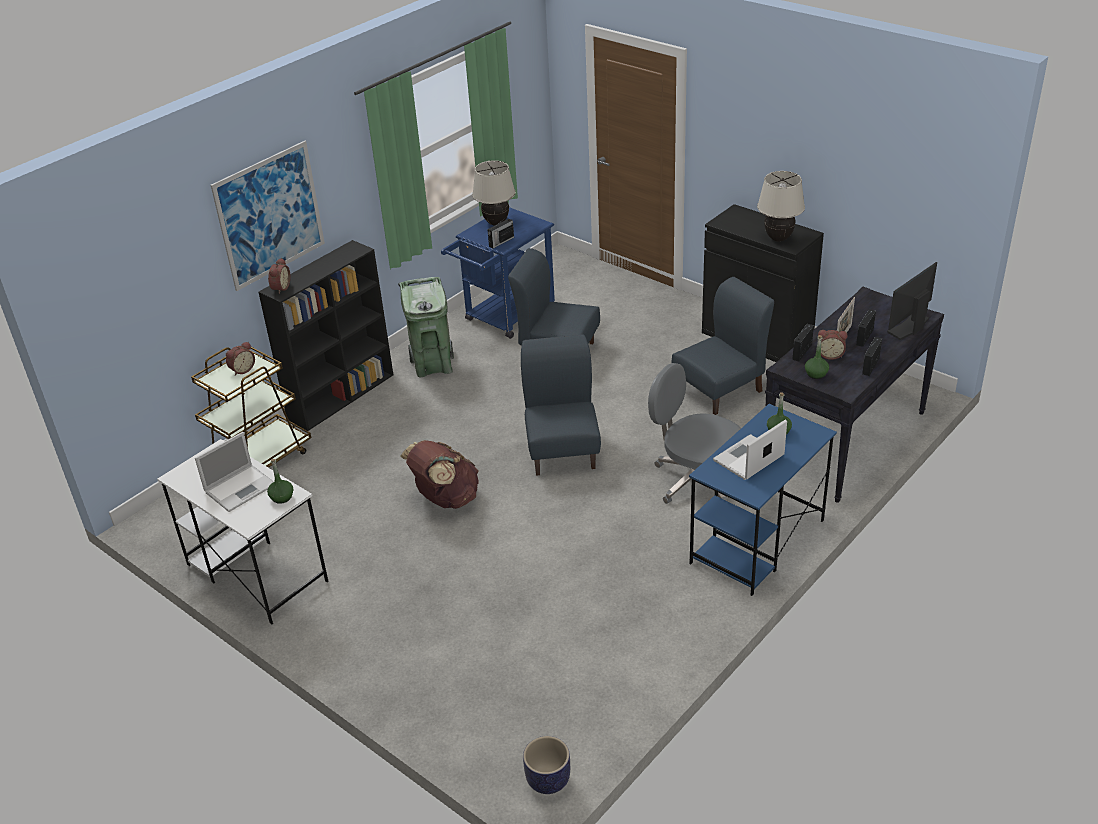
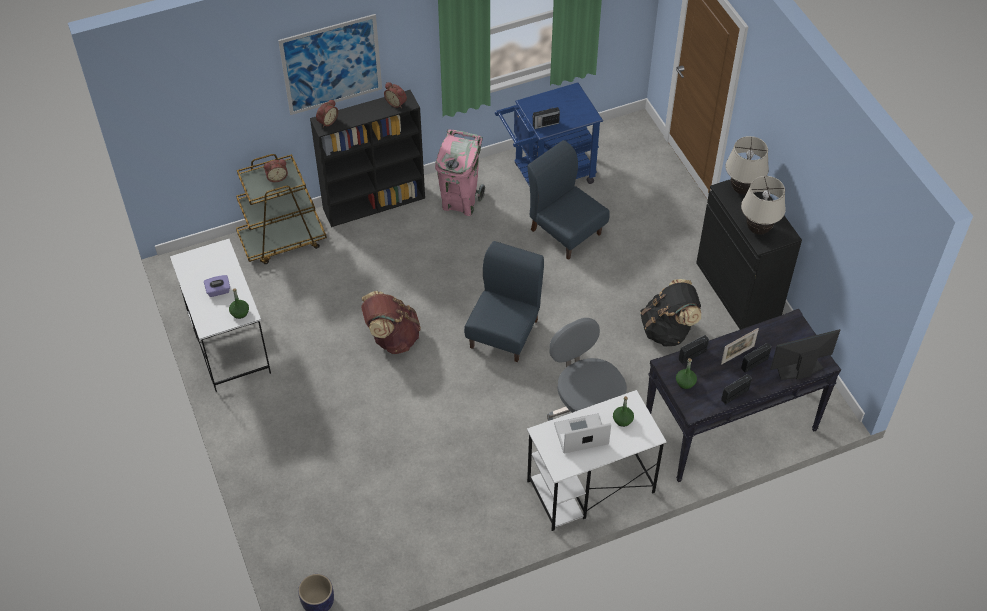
camera: 25 degrees right, 15 degrees up
(241, 487) = (218, 291): laptop -> purple tissue box
(433, 365) = (460, 202): green trash can -> pink trash can
(496, 223) = (556, 100): beige table lamp -> beige table lamp (742, 190)
(720, 390) = (668, 330): blue chair -> black backpack
(757, 542) = (590, 487): blue desk -> white desk
(830, 355) = (712, 369): alarm clock -> alarm clock (396, 103)

